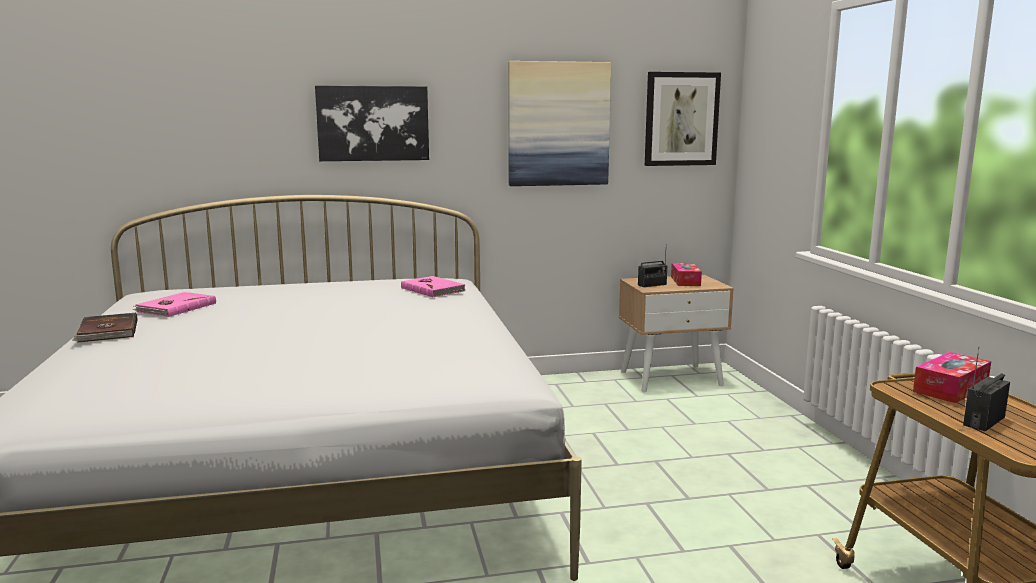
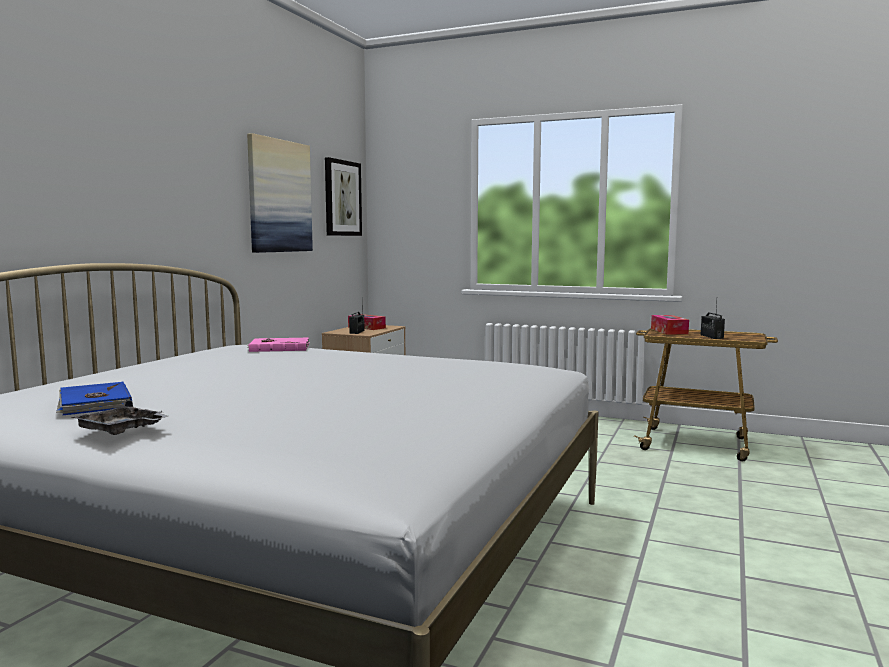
camera: 55 degrees left, 5 degrees down
(107, 331) = (122, 430): brown book -> grey tray
(175, 307) = (93, 403): pink book -> blue book
(373, 123) = (148, 183): picture -> none

